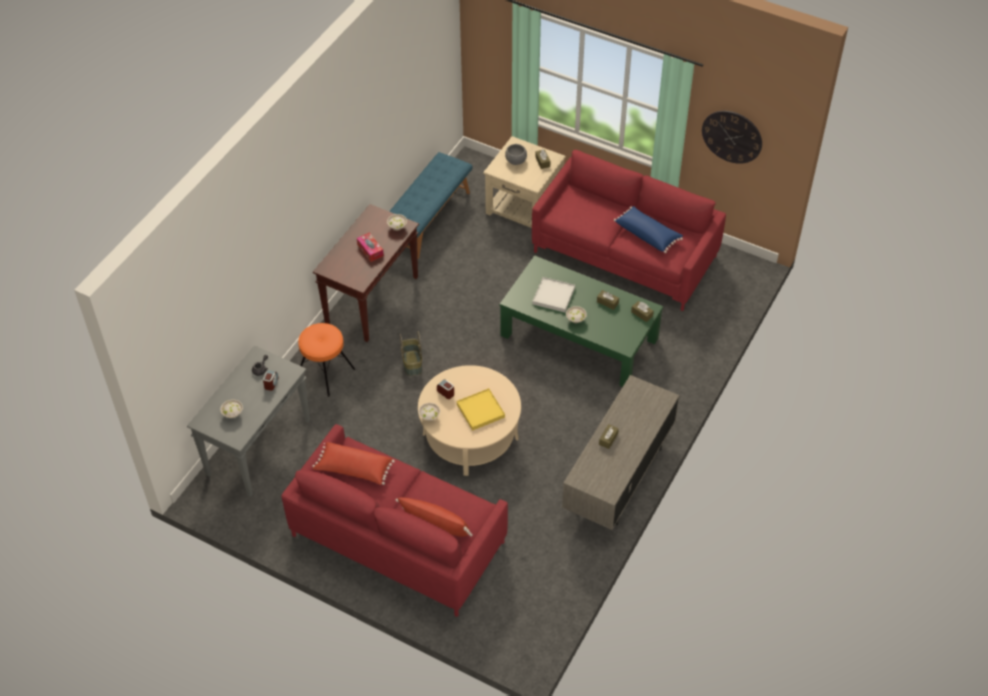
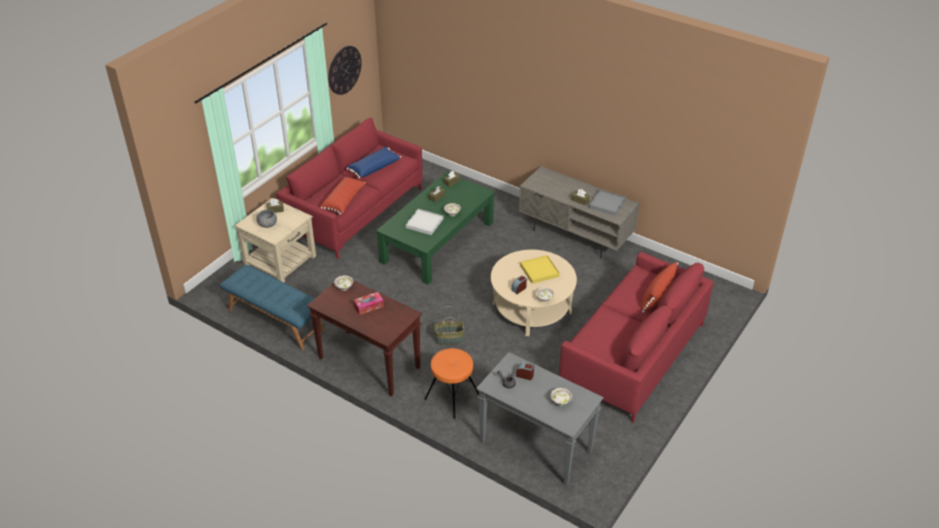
camera: 85 degrees left, 10 degrees down
(353, 469) = (604, 340): red pillow -> red pillow (344, 201)
(606, 468) = (607, 204): none -> grey tray

